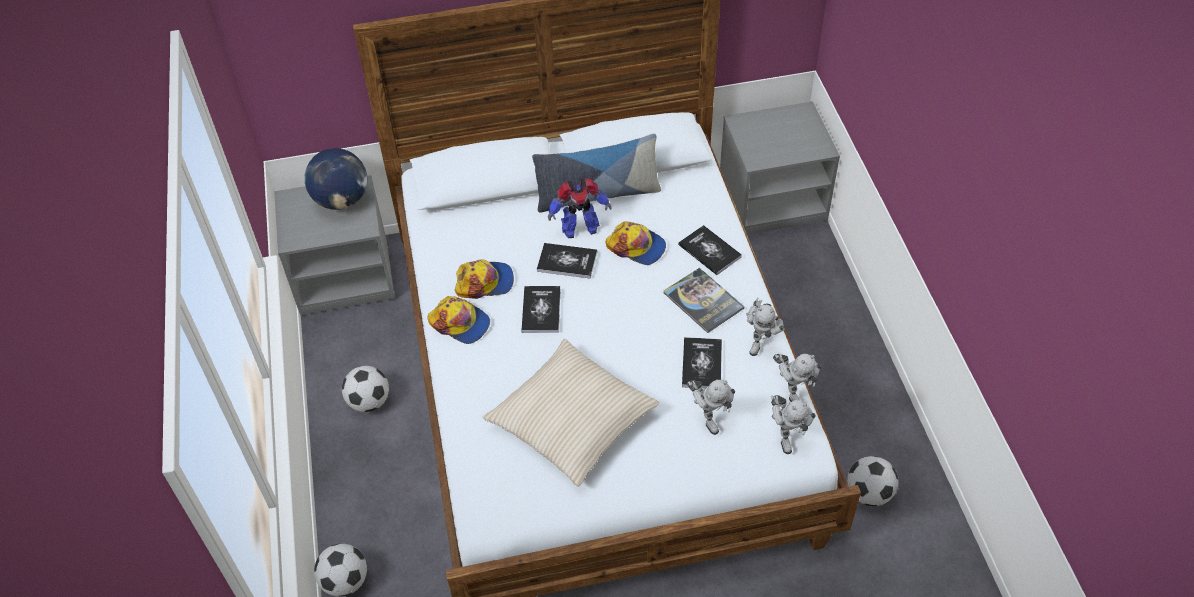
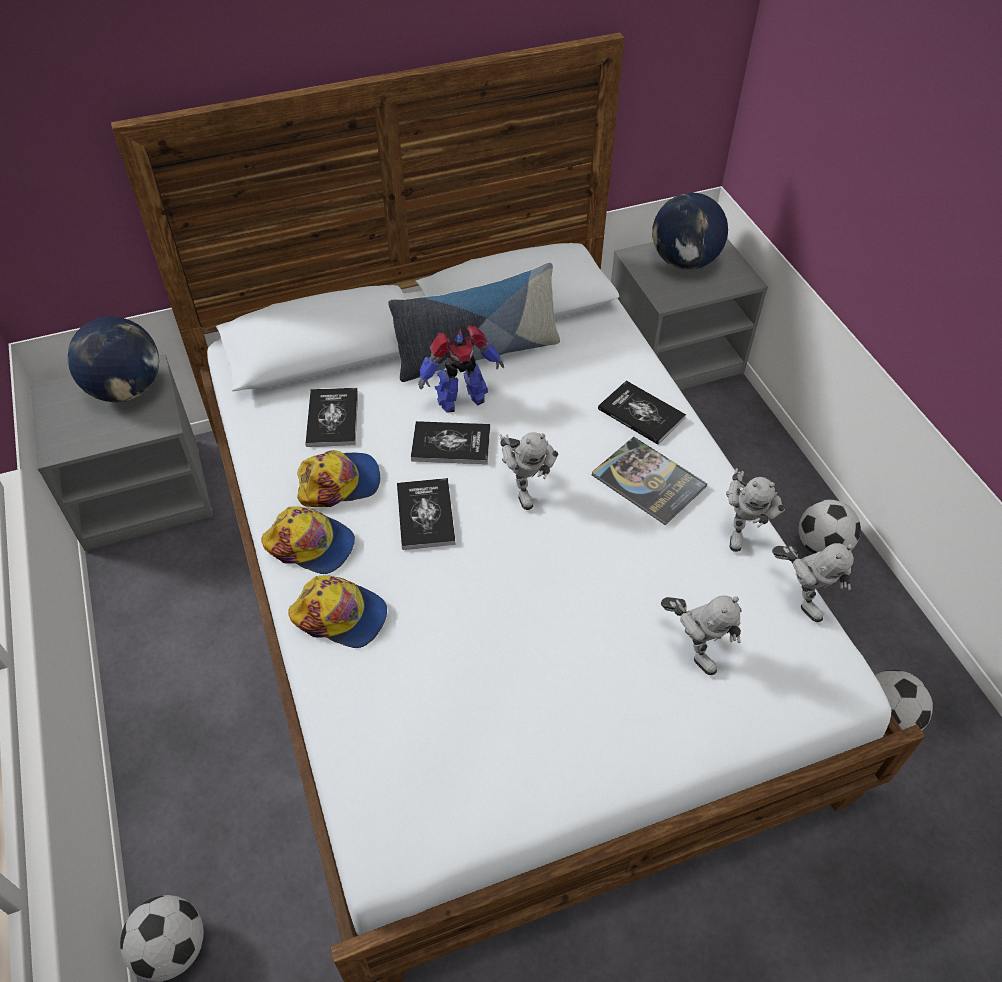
camera: 10 degrees left, 0 degrees up
(369, 401) = (189, 662): football -> football (821, 546)
(572, 420) = (497, 676): beige pillow -> none
(637, 247) = (542, 416): cap -> cap (340, 615)
(702, 364) = (667, 570): book -> book (332, 418)
(778, 130) = (684, 262): none -> globe
(785, 435) = (811, 664): toy robot -> toy robot (524, 487)

